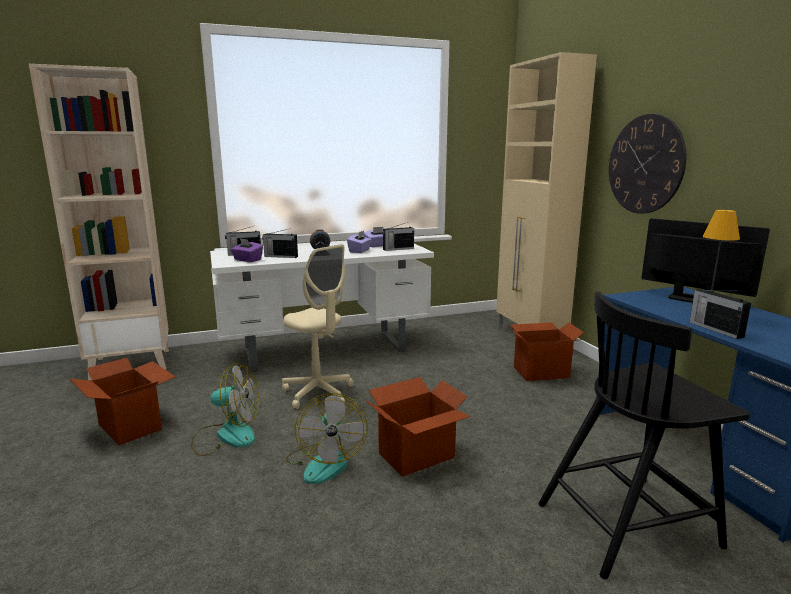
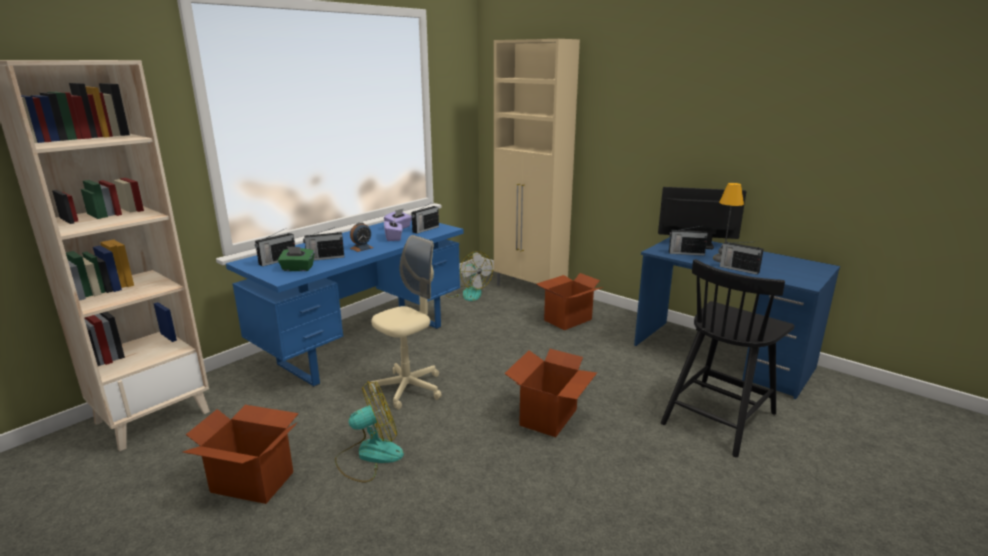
camera: 30 degrees left, 5 degrees up
(247, 260) = (297, 269): purple tissue box -> green tissue box
(318, 393) = (408, 389): beige office chair -> beige office chair turned 60 degrees counterclockwise
(325, 350) = (364, 344): white desk -> blue desk
(325, 462) = (485, 447): fan -> fan (468, 293)
(645, 164) = (634, 138): wall clock -> none
(662, 304) = (685, 253): none -> radio

